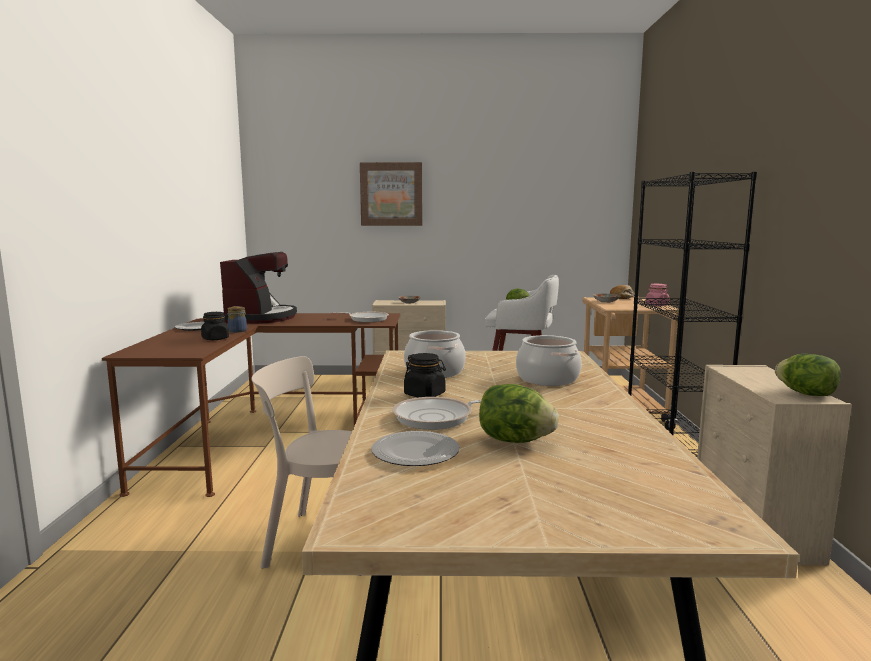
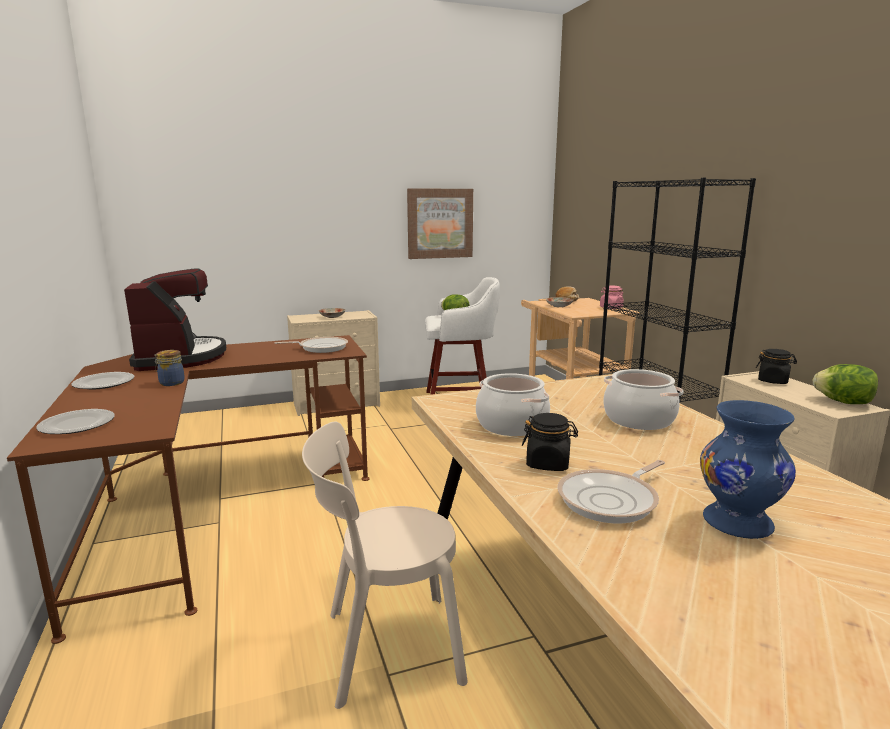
camera: 20 degrees left, 5 degrees up
(215, 339) = (155, 400): black jar -> black jar (773, 381)
(391, 194) = (298, 187): picture -> picture (440, 223)
(414, 452) = (663, 566): plate -> plate (76, 425)
(515, 441) = (736, 522): lettuce -> blue vase

